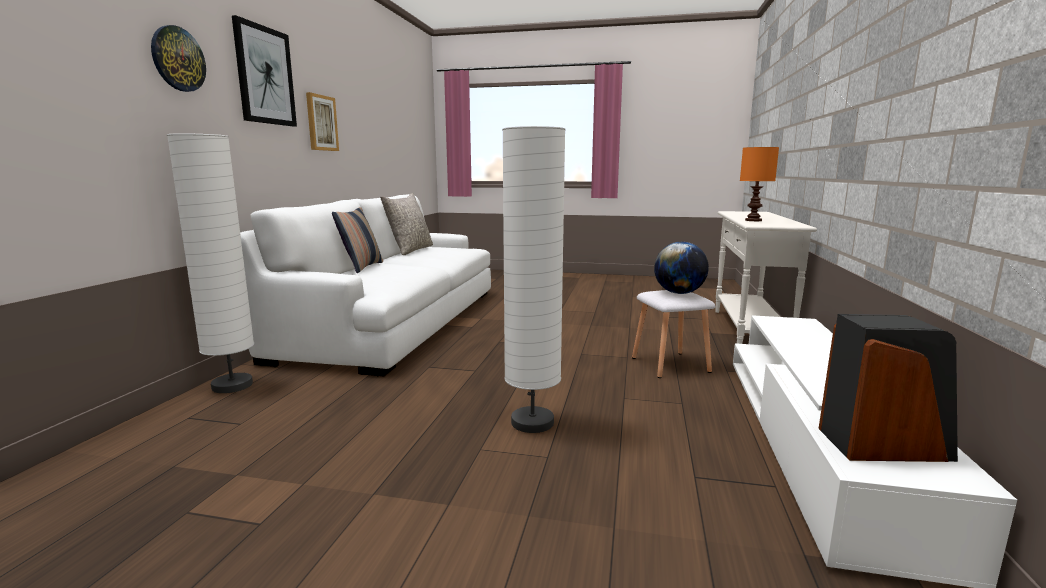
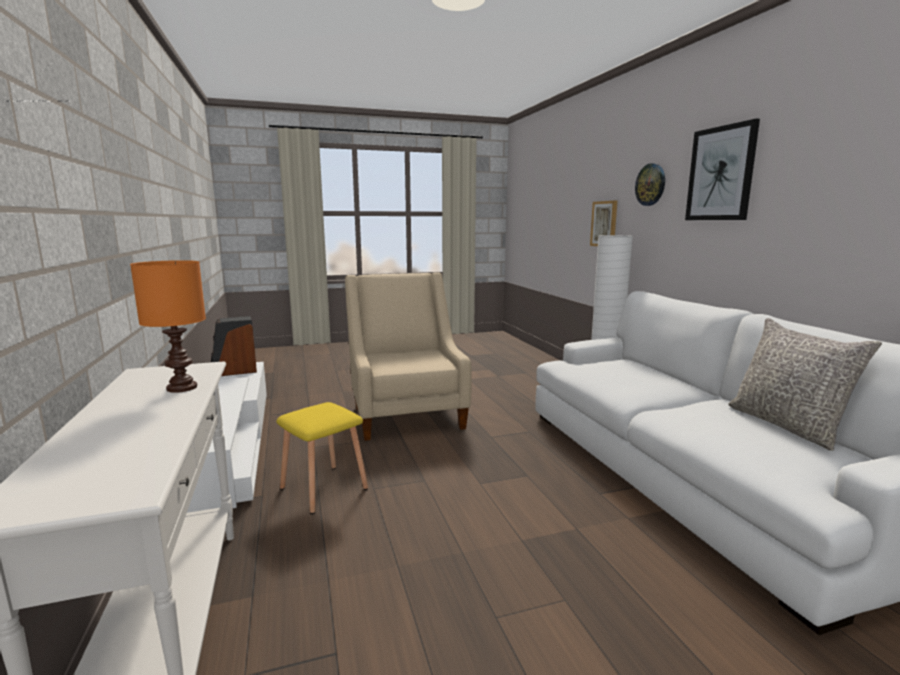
camera: 150 degrees right, 0 degrees up
(321, 123) = (802, 210): picture -> picture (604, 224)
(361, 267) = (666, 375): pillow -> none
(532, 422) = (406, 414): white floor lamp -> beige armchair
(671, 365) = (322, 488): white stool -> yellow stool
(679, 293) = (314, 412): globe -> none

